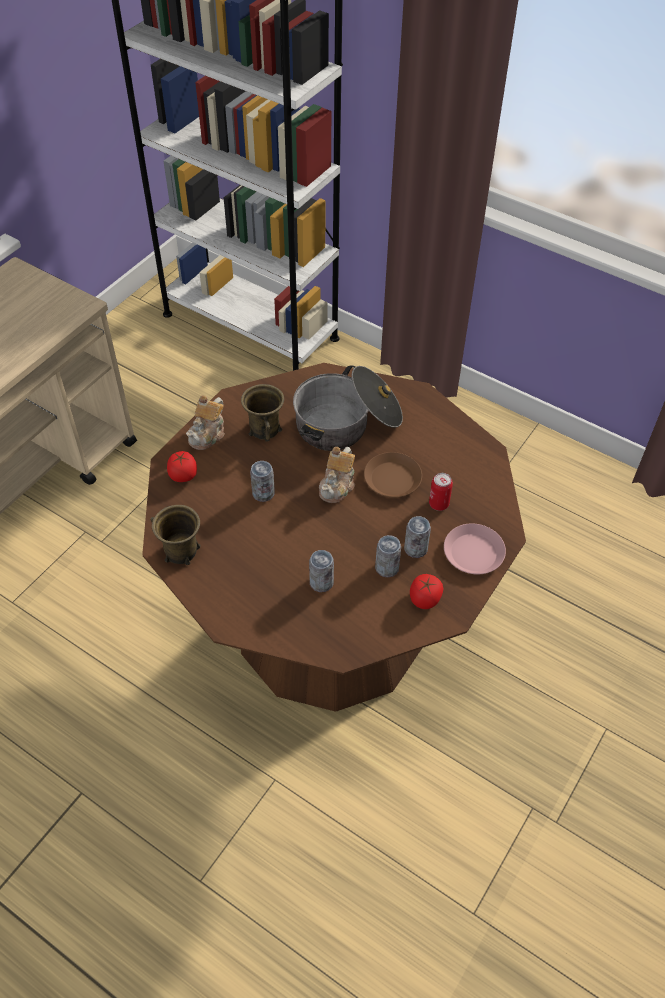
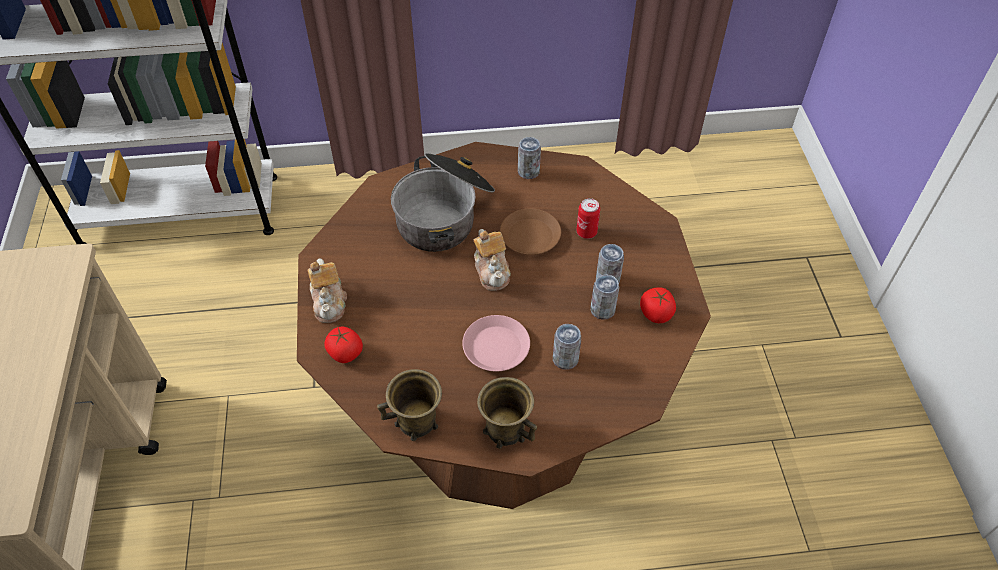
camera: 40 degrees left, 0 degrees up
(263, 493) = (436, 320): can -> can (528, 172)
(265, 429) = (378, 264): brown mug -> brown mug (506, 429)
(473, 552) = (651, 252): pink plate -> pink plate (495, 347)

